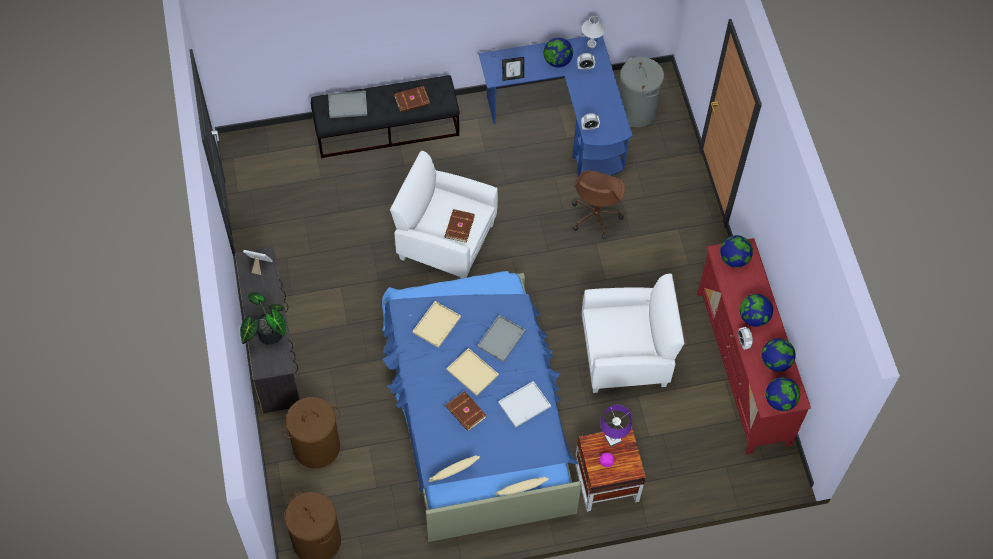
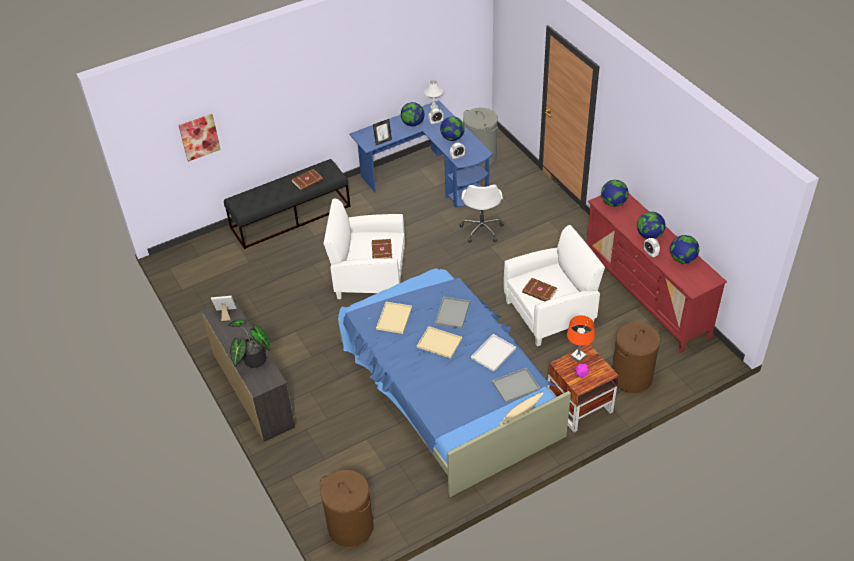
camera: 15 degrees left, 15 degrees down
(291, 35) = (199, 137): none -> picture
(316, 447) = (321, 454): brown laundry basket -> brown laundry basket (631, 377)
(348, 104) = (256, 196): grey tray -> grey tray (516, 385)
(453, 475) = (457, 422): beige pillow -> none
(465, 412) = (446, 373): brown book -> brown book (539, 292)
(595, 218) = (481, 231): brown office chair -> white office chair
(613, 440) = (578, 357): purple table lamp -> orange table lamp
(779, 401) = (700, 283): globe -> globe (452, 138)

